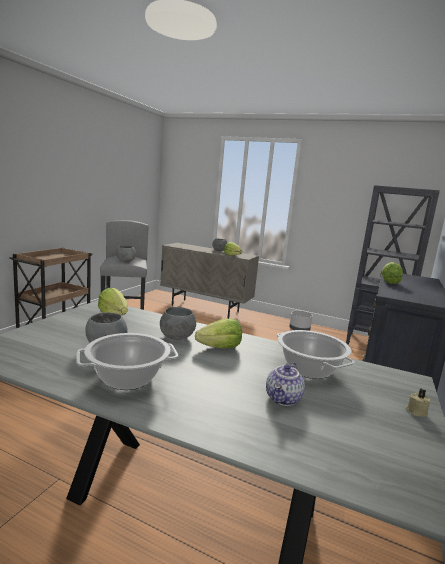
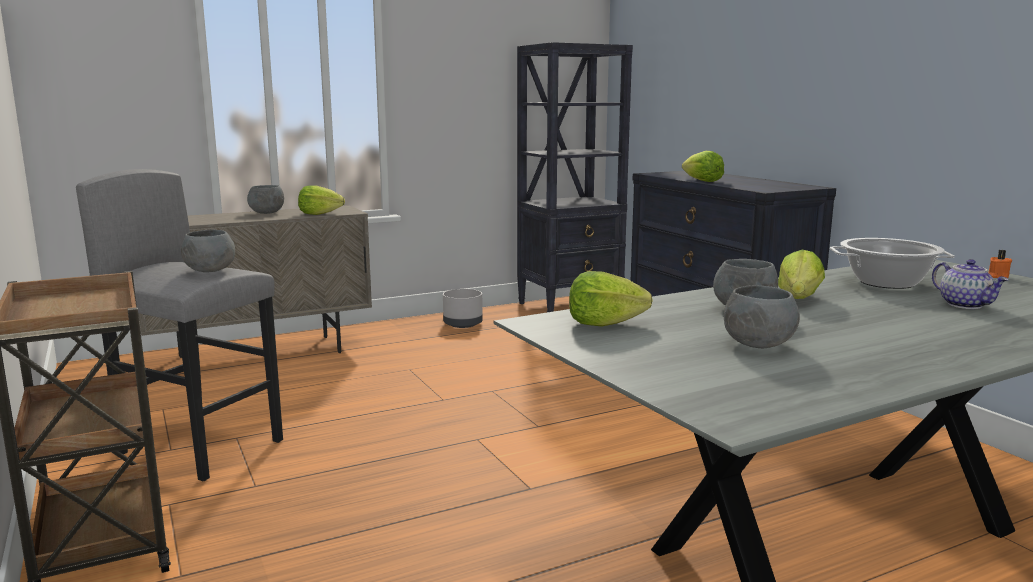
camera: 50 degrees left, 0 degrees up
(127, 379) = (893, 350): cooking pot -> none
(416, 411) = (997, 276): beige candle -> orange candle

